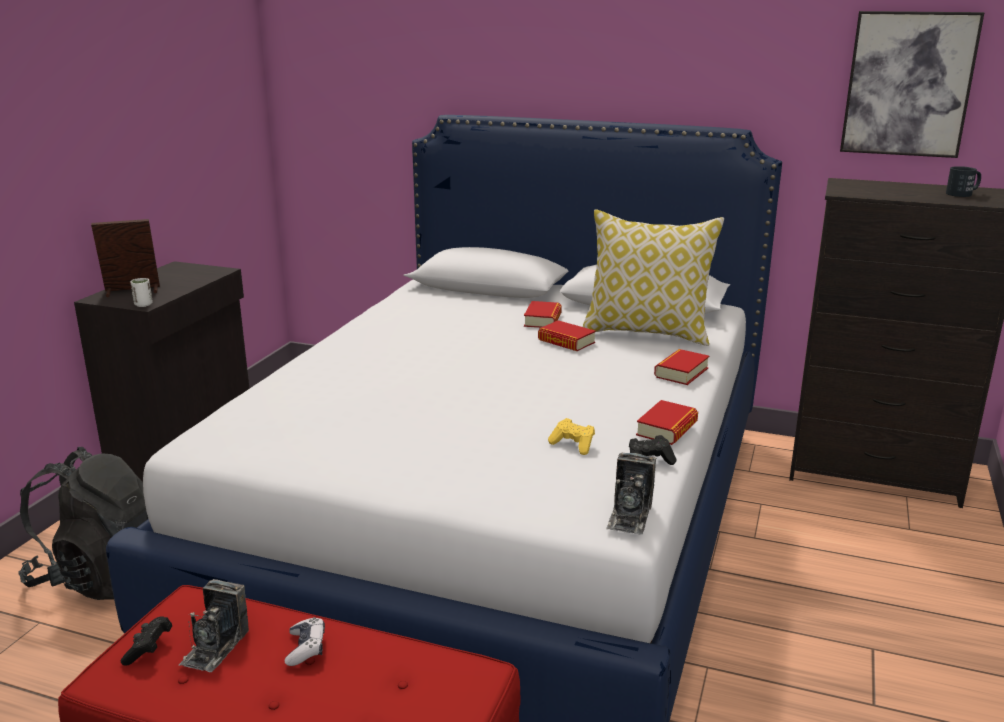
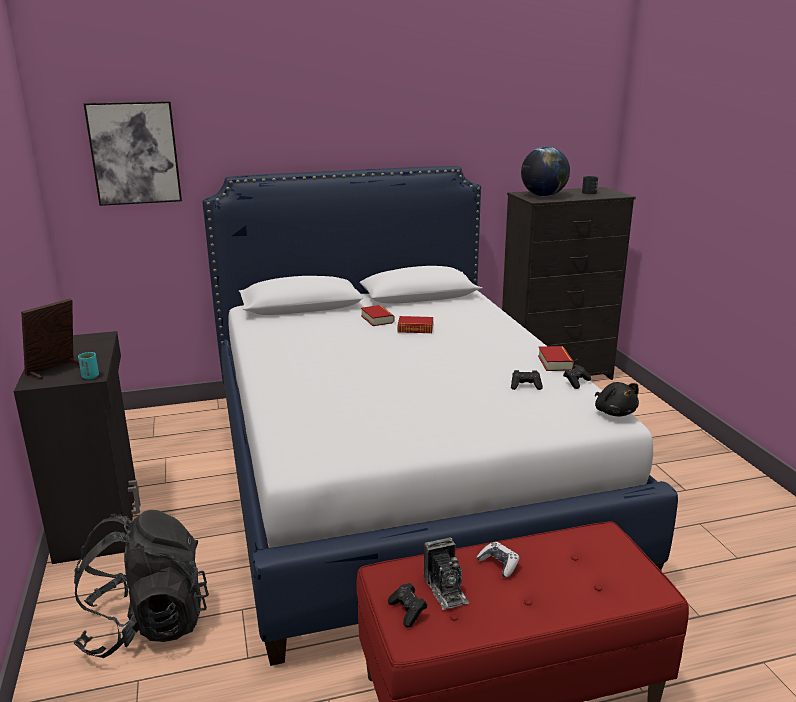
camera: 35 degrees left, 0 degrees up
(143, 304) = (90, 377): white cup -> turquoise cup
(573, 445) = (525, 386): yellow game controller -> black game controller
(629, 515) = (614, 412): camera -> black plush toy
(647, 332) = (452, 312): pillow -> none
(681, 372) = (509, 330): book -> none
(869, 189) = (543, 196): none -> globe
(908, 84) = (542, 128): picture -> picture (134, 153)

